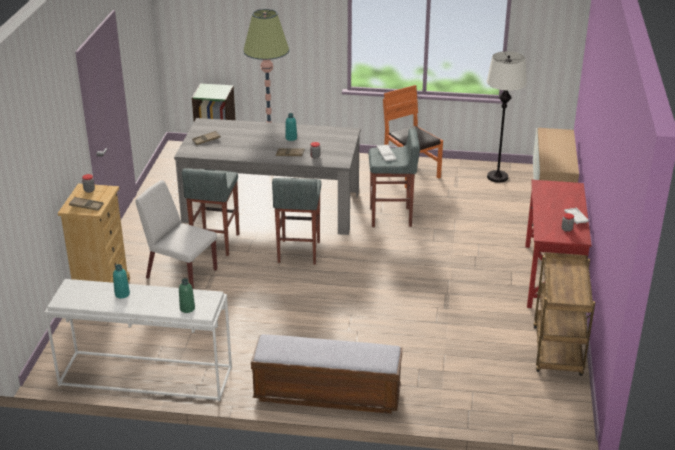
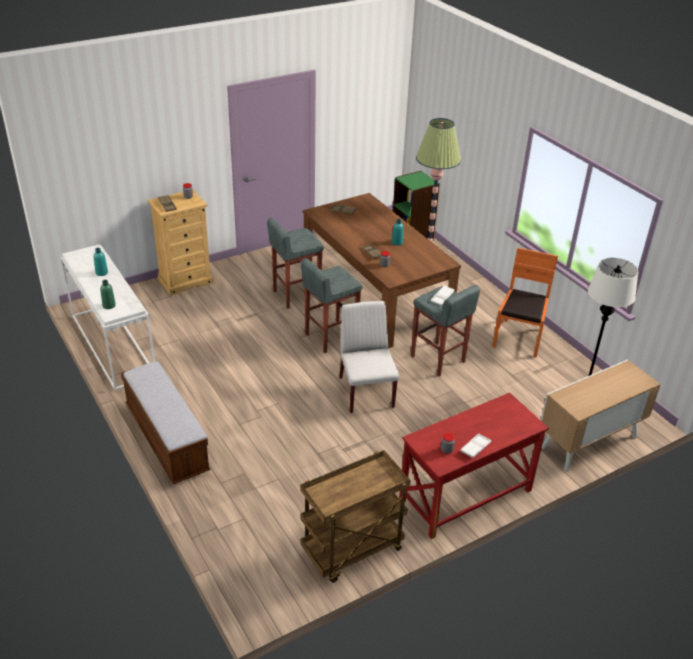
camera: 50 degrees right, 5 degrees up
(181, 274) = (242, 300): white chair -> white chair (366, 391)
(272, 207) = (374, 295): grey dining table -> brown dining table

